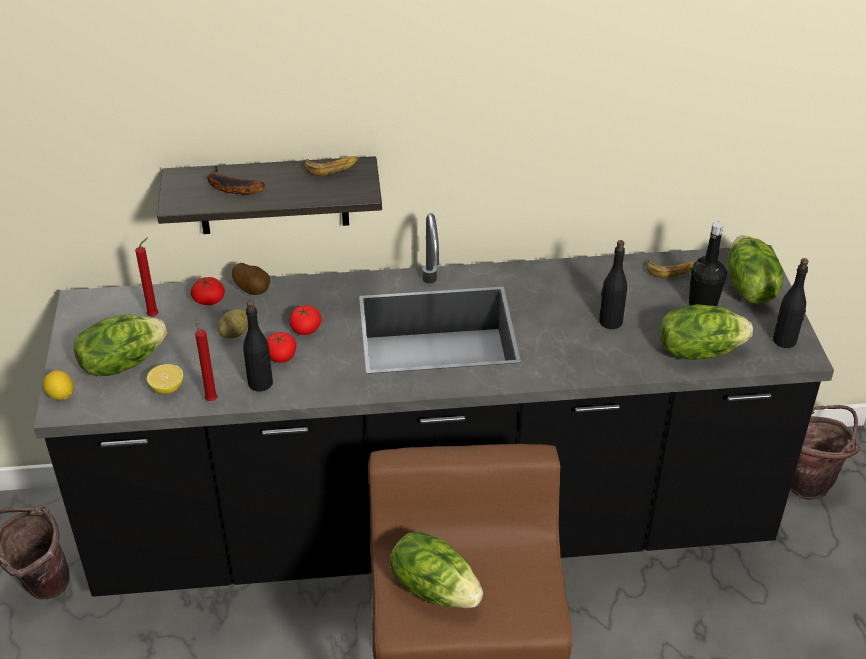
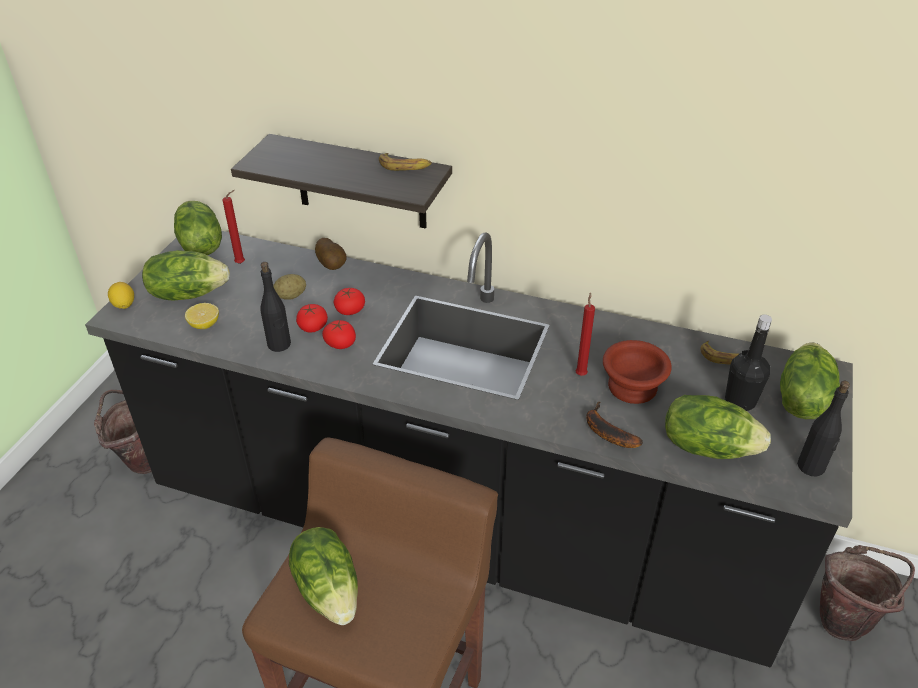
camera: 25 degrees right, 0 degrees up
(92, 310) = (200, 246): none -> lettuce
(209, 300) = (292, 263): tomato -> tomato (340, 343)
(211, 399) = (231, 345): red candle -> red candle (581, 373)
(229, 187) = (306, 161): banana -> banana (606, 431)
(610, 321) = (632, 388): black bottle -> brown bowl

